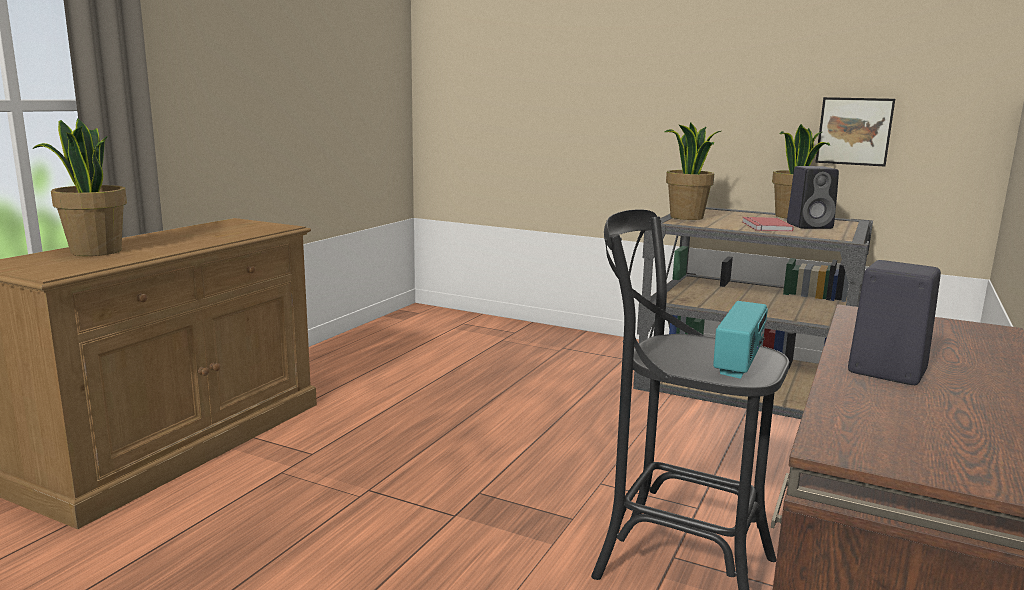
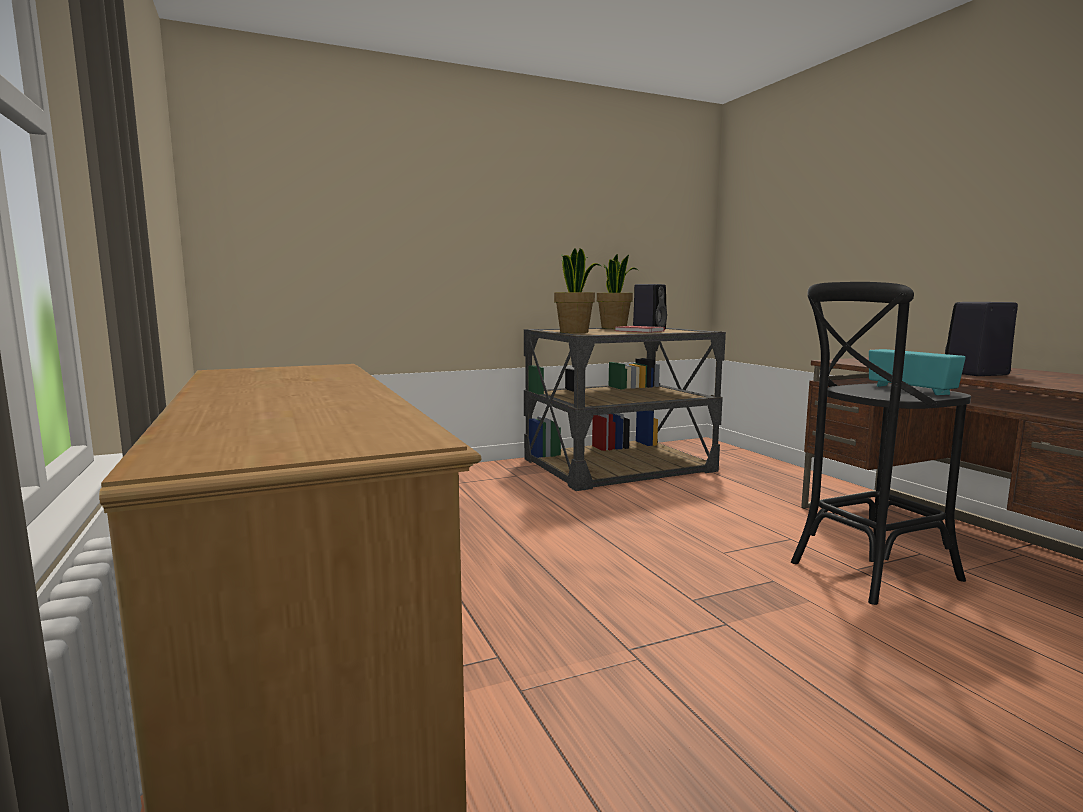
camera: 50 degrees left, 5 degrees down
(95, 251) = (259, 414): potted plant -> none
(854, 131) = (633, 261): picture -> none

